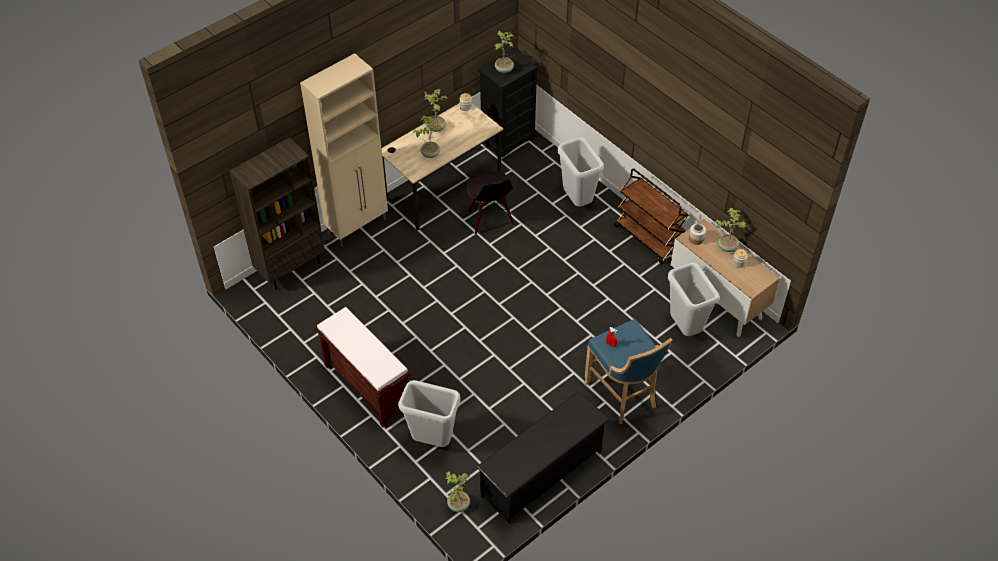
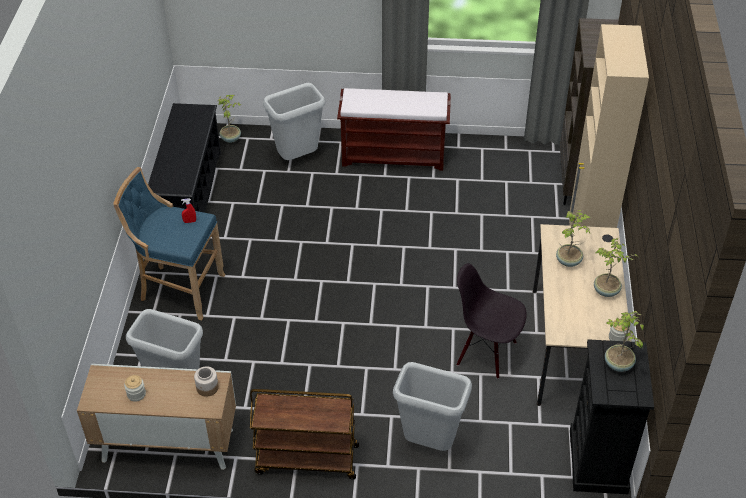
camera: 135 degrees right, 5 degrees down
(726, 247) = (165, 403): potted plant -> none

